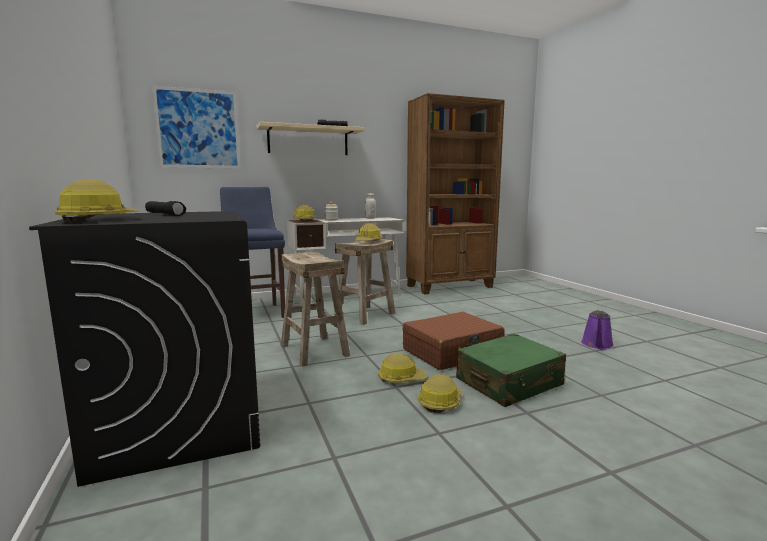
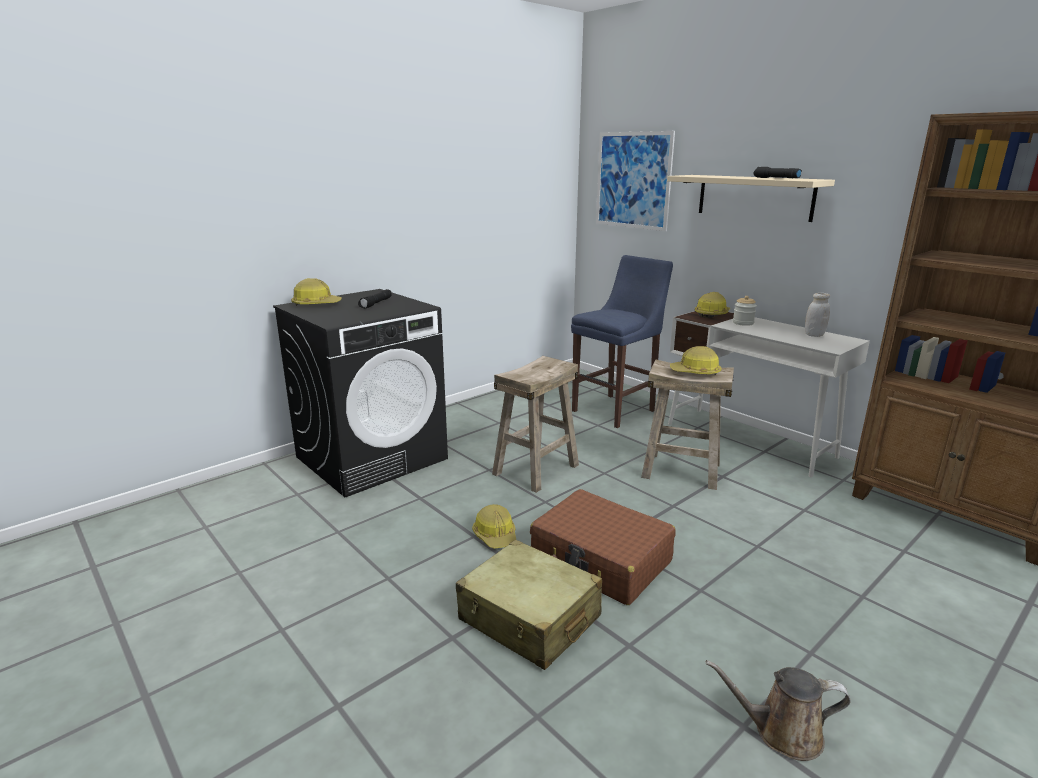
camera: 70 degrees right, 10 degrees up
(440, 402) = (451, 570): hard hat -> none
(509, 383) = (529, 618): green suitcase -> beige suitcase
(597, 345) = (781, 732): purple watering can -> brown watering can

